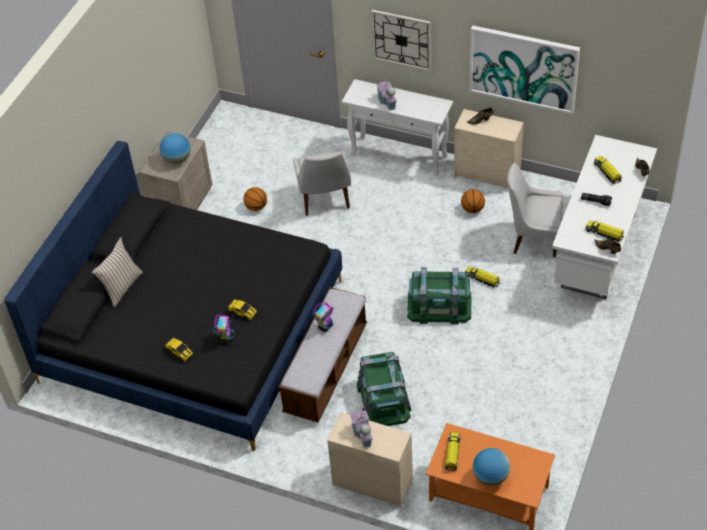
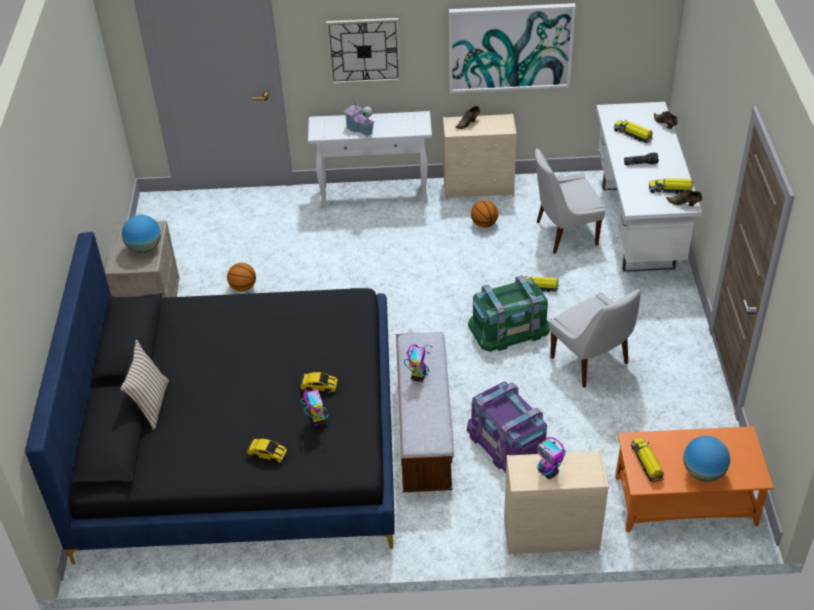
camera: 25 degrees left, 5 degrees down
(325, 200) = (318, 259): white chair -> white chair (591, 362)
(362, 435) = (548, 472): toy house -> toy robot
(384, 398) = (508, 440): green storage box -> purple storage box

